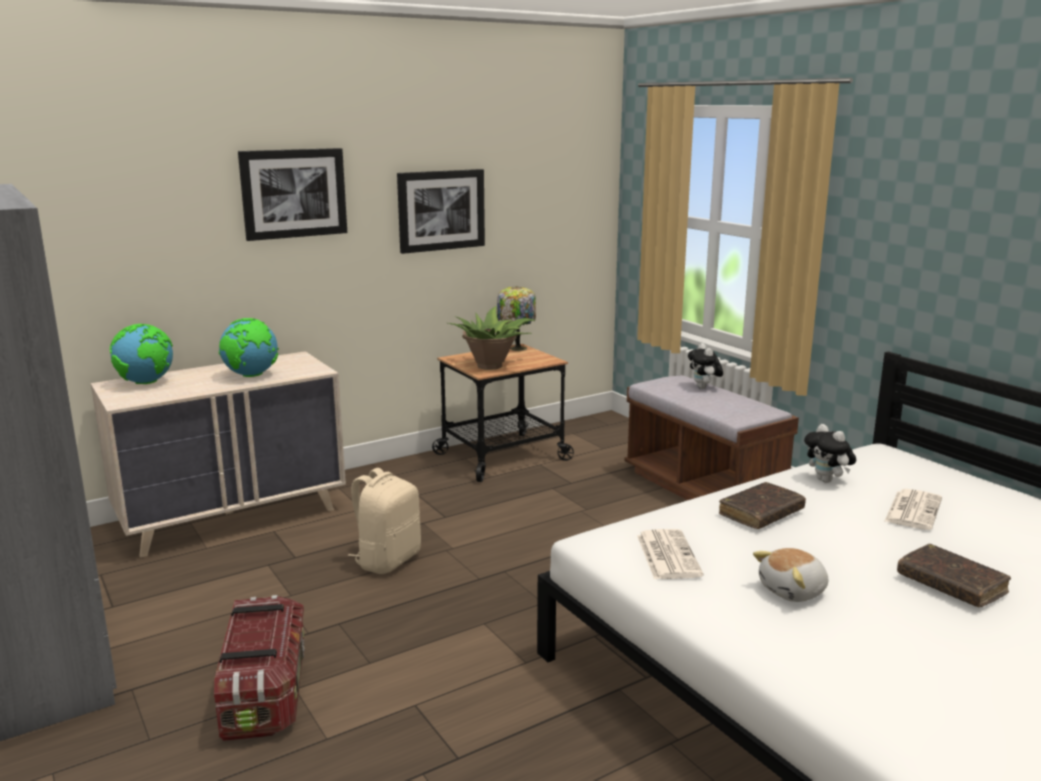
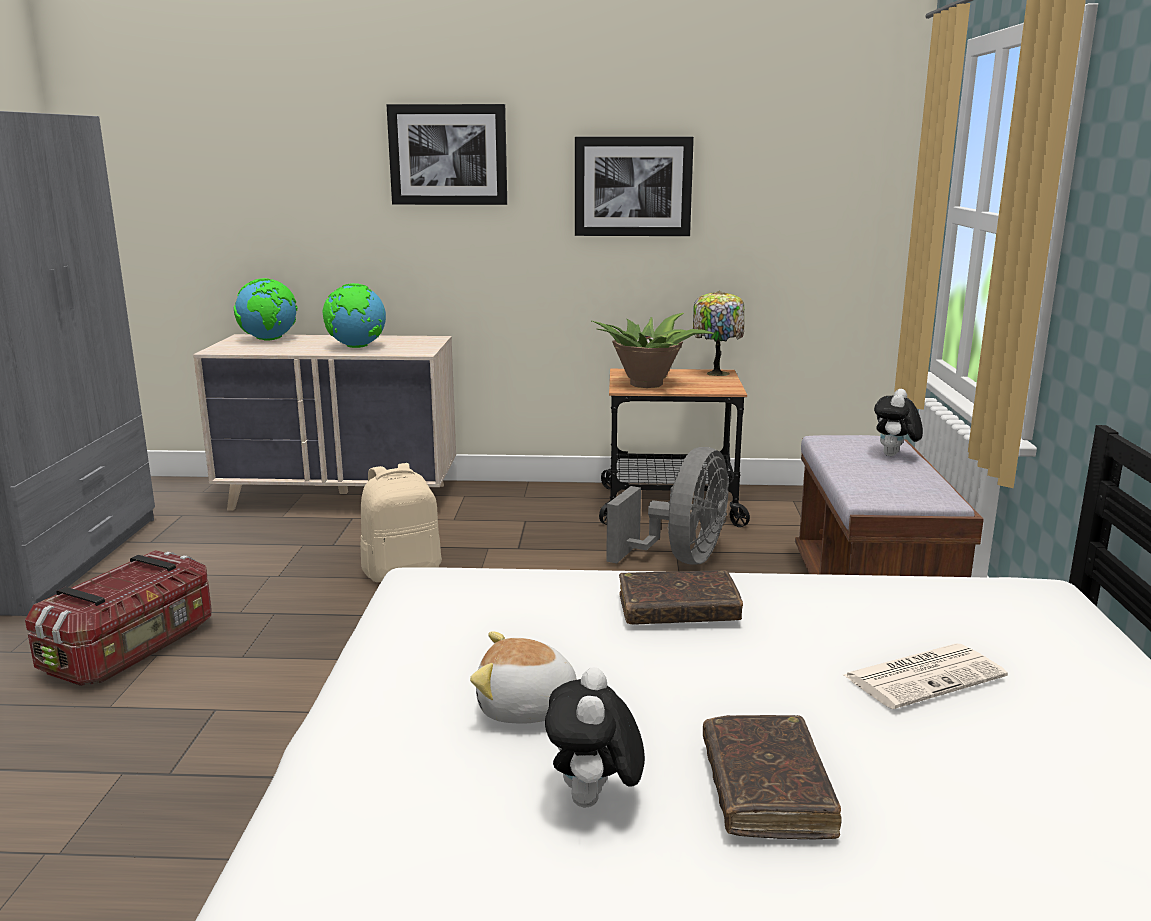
camera: 35 degrees right, 0 degrees up
(563, 492) = (680, 559): none -> grey fan
(667, 555) = (464, 616): newspaper -> none
(827, 481) = (861, 601): plush toy -> plush toy (594, 802)

